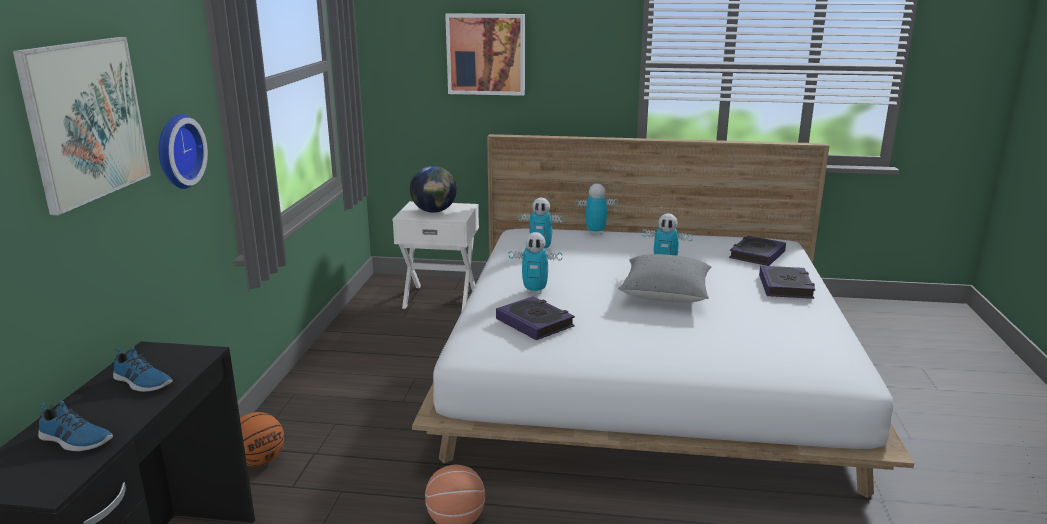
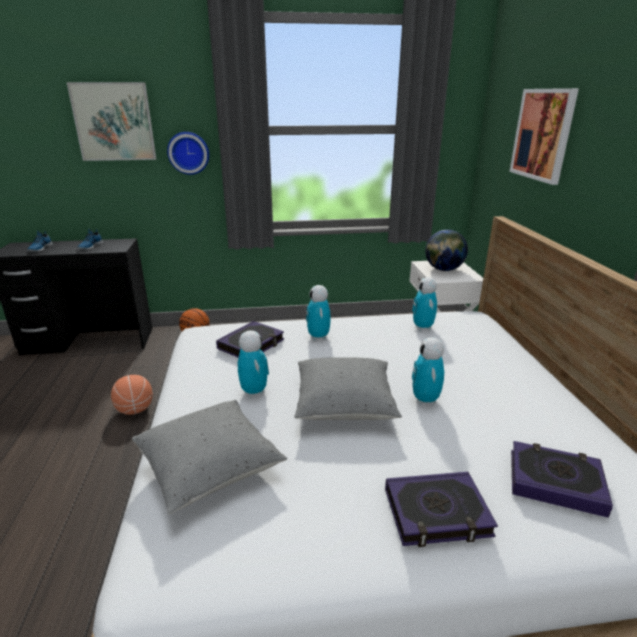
camera: 75 degrees right, 5 degrees up
(595, 232) = (506, 349): toy robot -> toy robot (254, 391)
(743, 351) = (210, 468): none -> grey pillow

